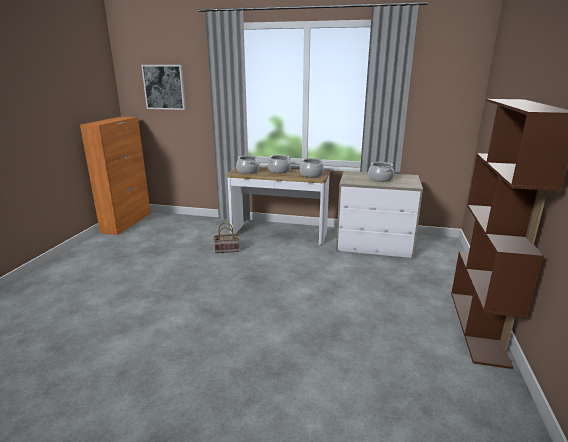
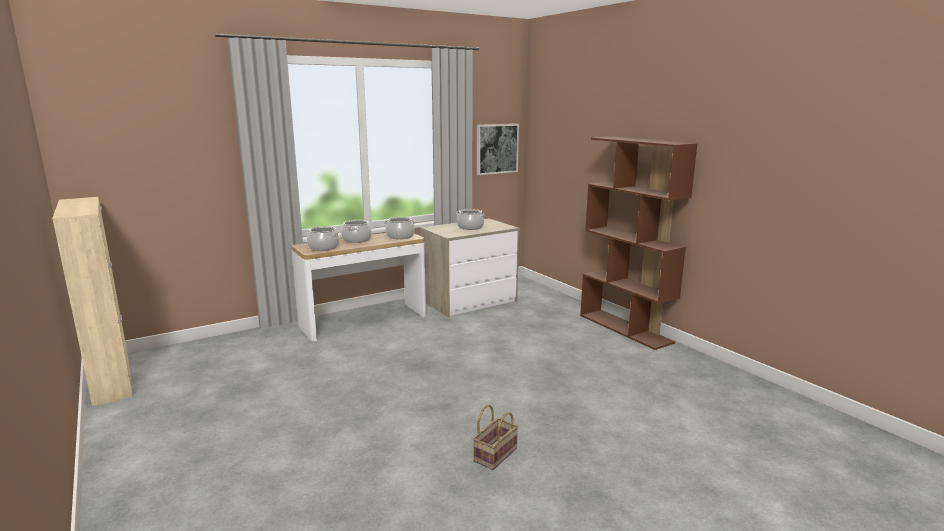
camera: 45 degrees left, 5 degrees down
(127, 222) = (112, 378): orange cabinet -> beige cabinet
(164, 87) = (147, 145): picture -> picture (496, 148)
(227, 249) = (336, 354): basket -> basket (495, 454)

